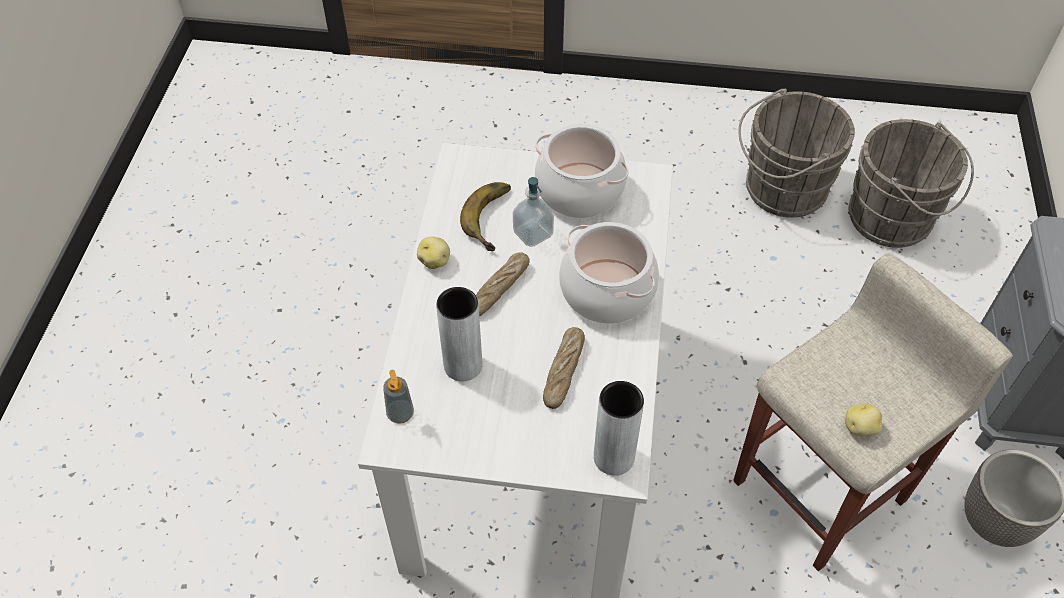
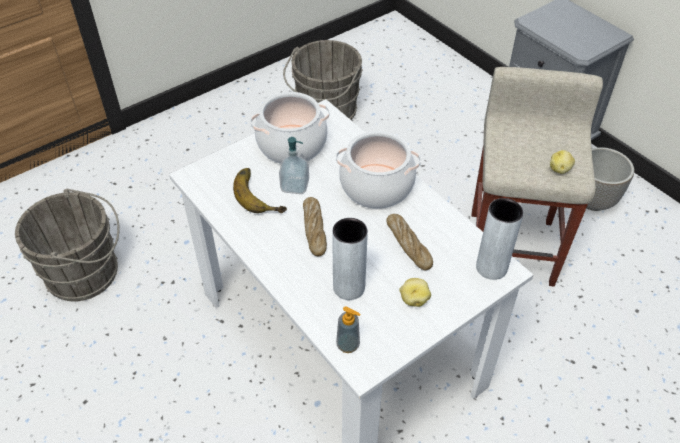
camera: 45 degrees left, 5 degrees down
(435, 261) = (254, 243): potato -> potato (414, 299)
(894, 220) = (397, 93): grey bucket -> grey bucket (87, 273)

